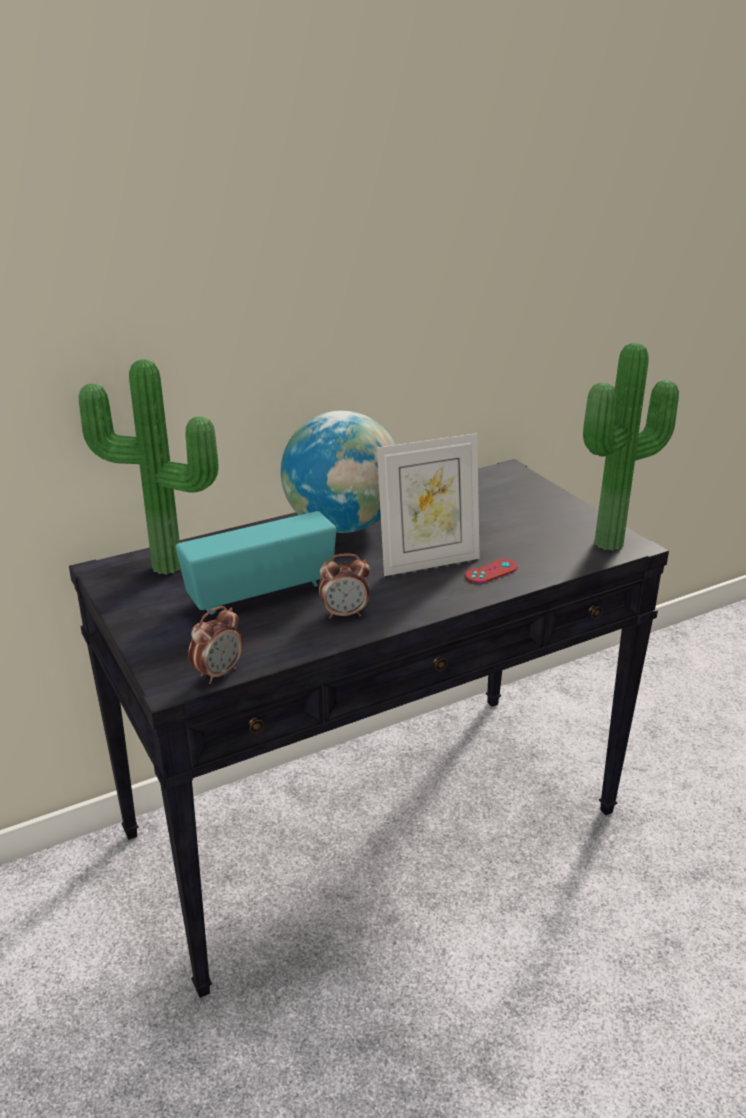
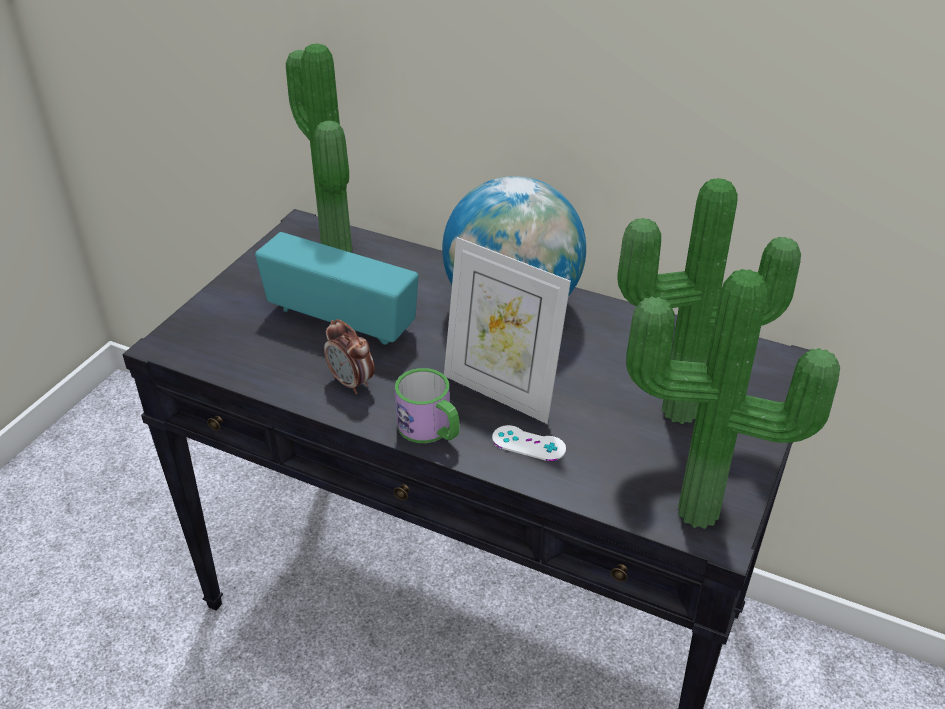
camera: 55 degrees right, 10 degrees up
(218, 673) = (199, 358): alarm clock -> none
(436, 600) = (431, 430): none -> mug
(491, 571) = (528, 443): red game controller -> white game controller
(522, 515) = (682, 416): none -> potted plant

